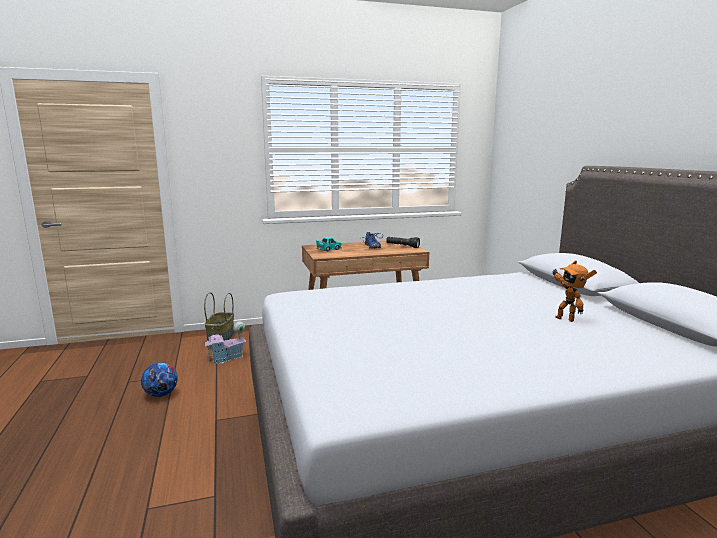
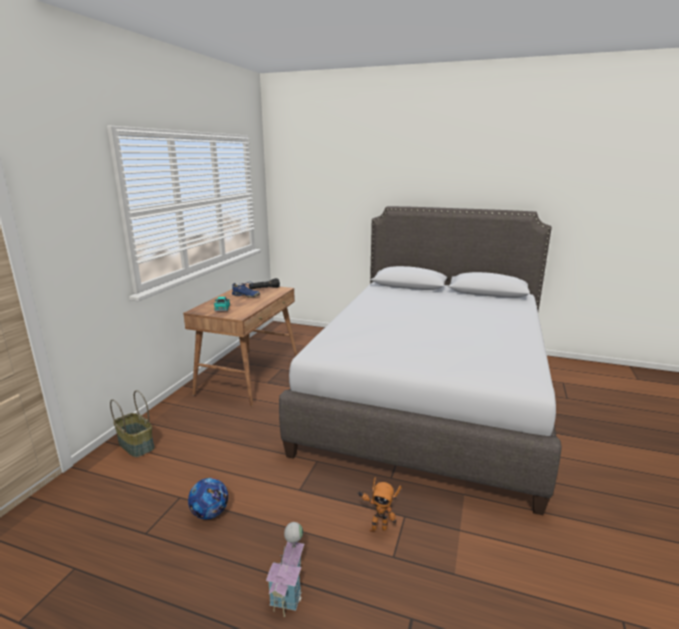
camera: 55 degrees left, 5 degrees up
(226, 358) = (190, 454): toy house -> toy house (289, 588)
(565, 319) = (458, 305): toy robot -> toy robot (377, 528)

